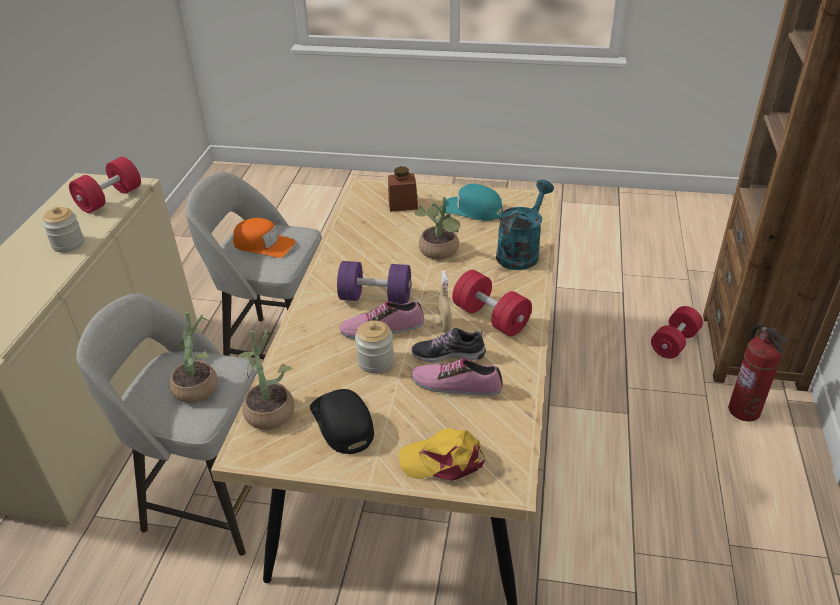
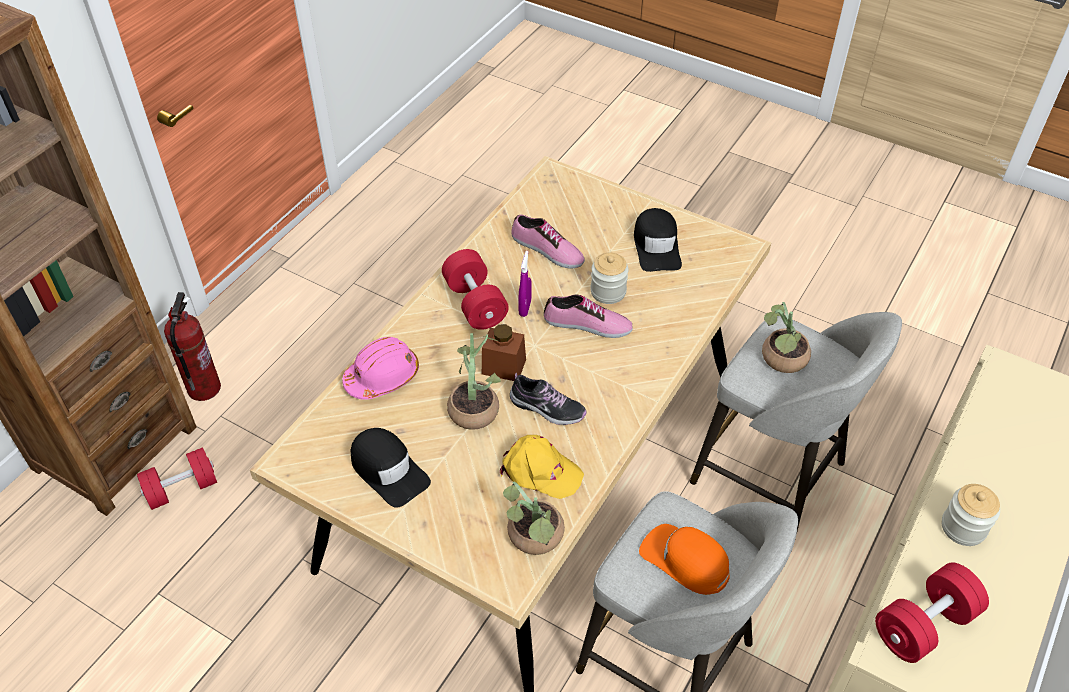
camera: 160 degrees left, 10 degrees up
(269, 408) = (716, 276): potted plant -> potted plant (534, 540)
(375, 297) = (578, 365): purple dumbbell -> none
(403, 204) = (473, 516): brown jar -> brown jar (503, 367)
(443, 460) = (589, 199): yellow cap -> yellow cap (540, 471)
(445, 326) = (525, 308): beige spray bottle -> purple spray bottle
(448, 354) = (538, 278): shoe -> shoe (547, 408)
(472, 210) = (388, 470): turquoise cap -> black cap
(521, 251) = (382, 377): turquoise watering can -> pink hard hat

